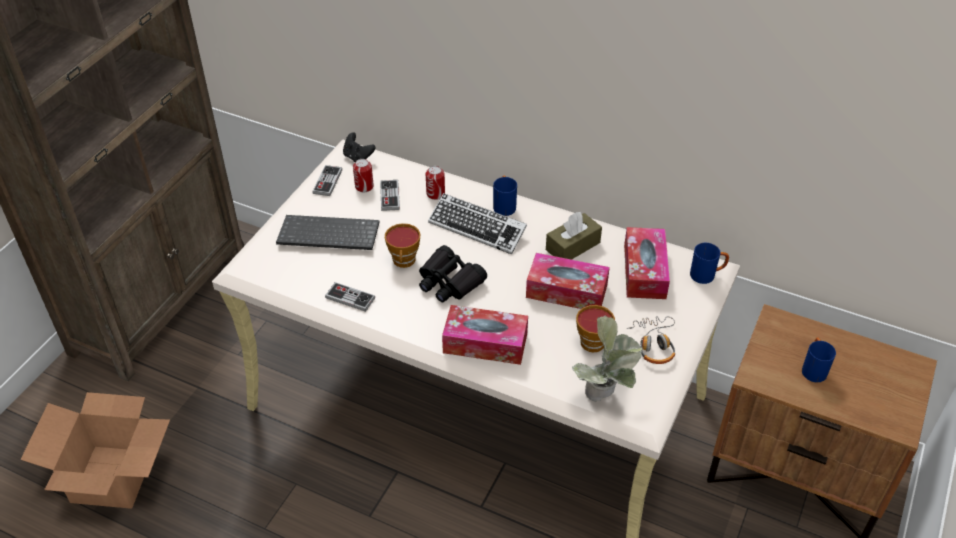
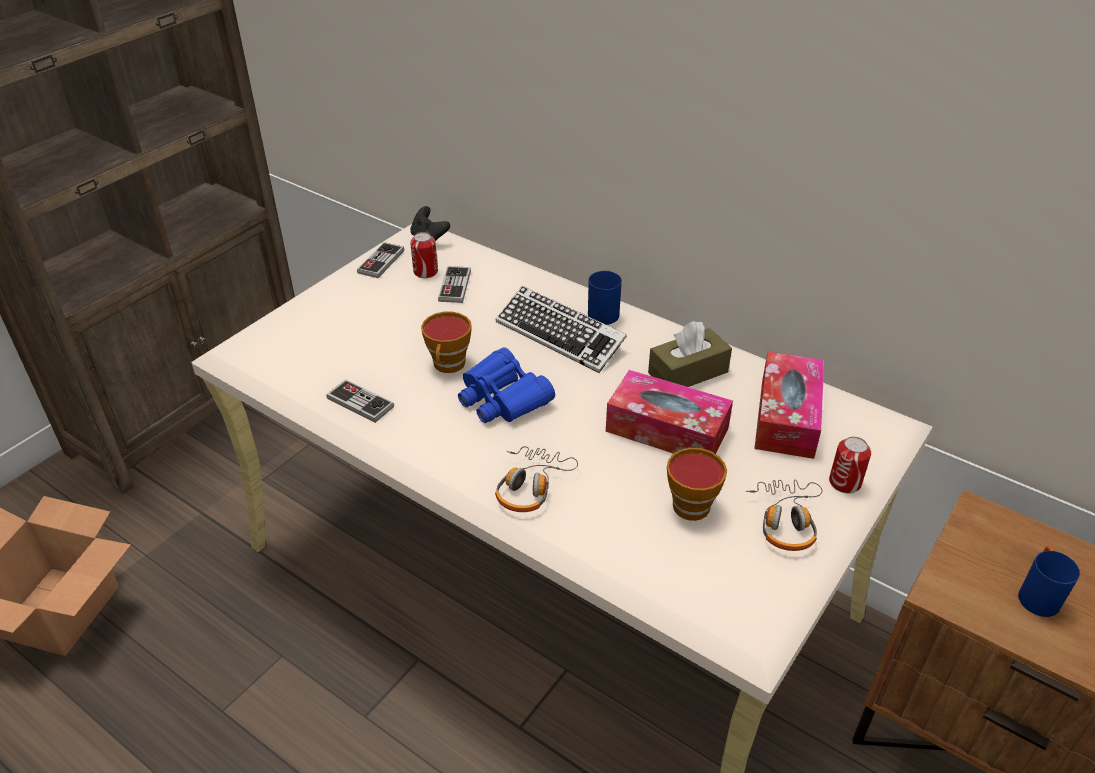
camera: 10 degrees right, 5 degrees down
(327, 236) = (357, 323): keyboard -> none
(435, 194) = (515, 289): can -> can (844, 482)
(449, 282) = (502, 398): black binoculars -> blue binoculars
(485, 343) = (531, 486): tissue box -> headphones
(605, 396) = (696, 589): potted plant -> none
(707, 275) = (881, 433): blue mug -> none

